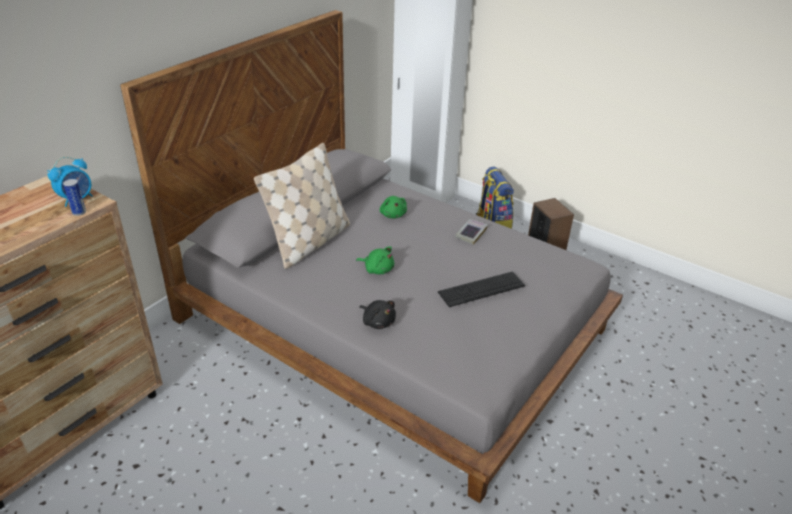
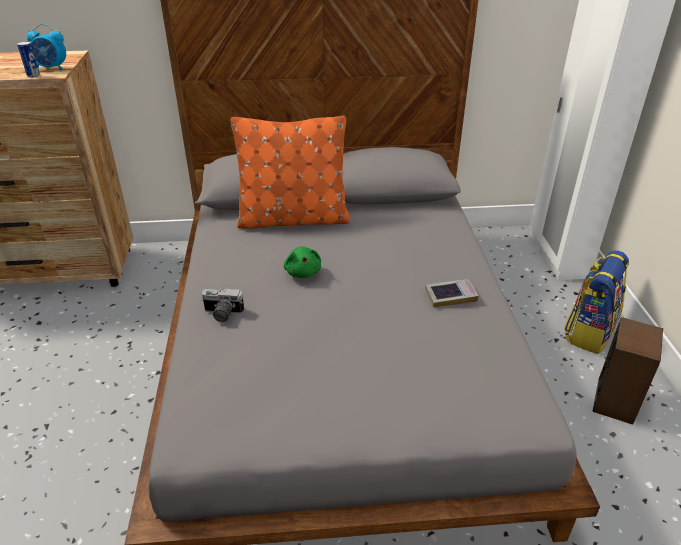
camera: 50 degrees right, 0 degrees up
(309, 242) = (293, 219): beige pillow -> orange pillow
(378, 322) = (222, 314): black plush toy -> camera
(393, 214) = (404, 235): green plush toy -> none
(481, 289) = (359, 352): keyboard -> none

